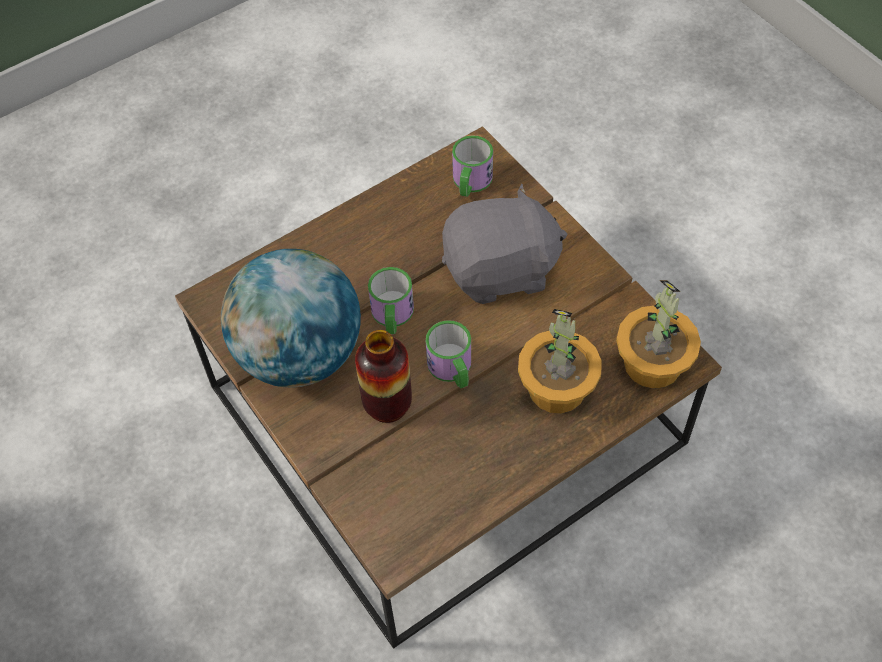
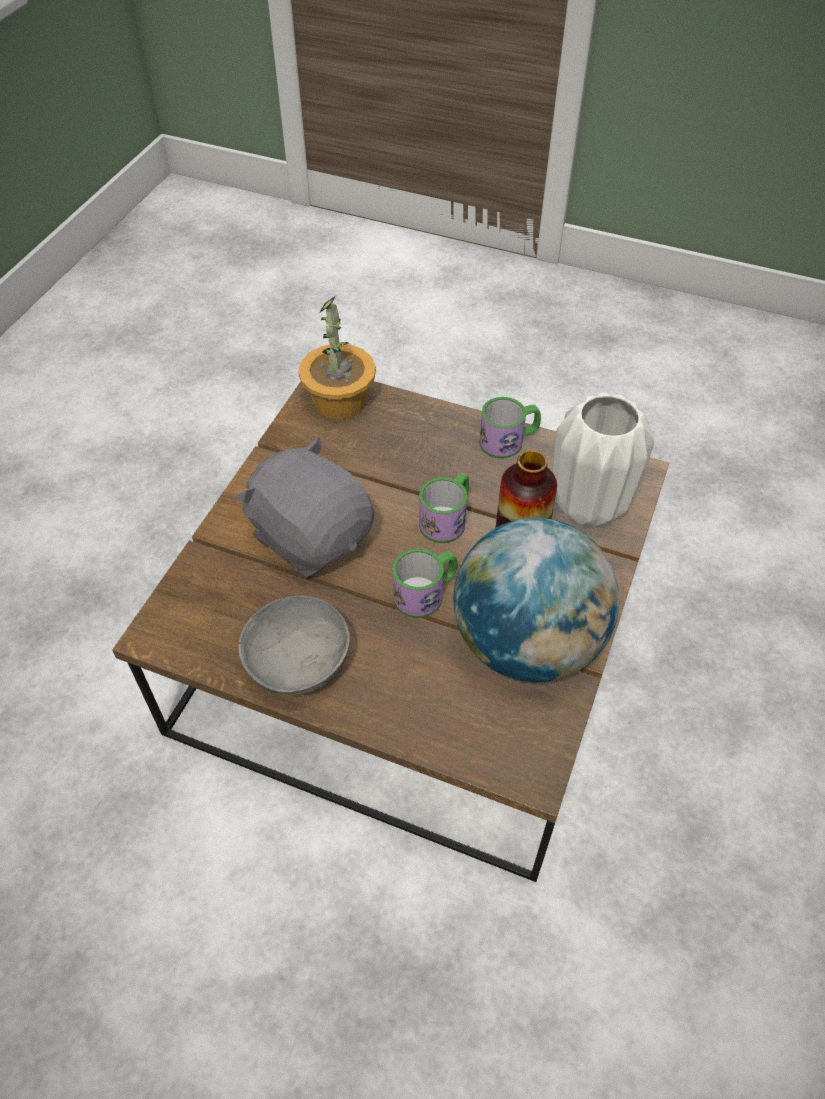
camera: 125 degrees left, 5 degrees down
(389, 485) = (588, 505): none -> white vase
(393, 216) = (300, 661): none -> grey bowl
(470, 183) = (208, 616): mug -> mug (508, 441)
(556, 388) = (410, 445): potted plant -> none

